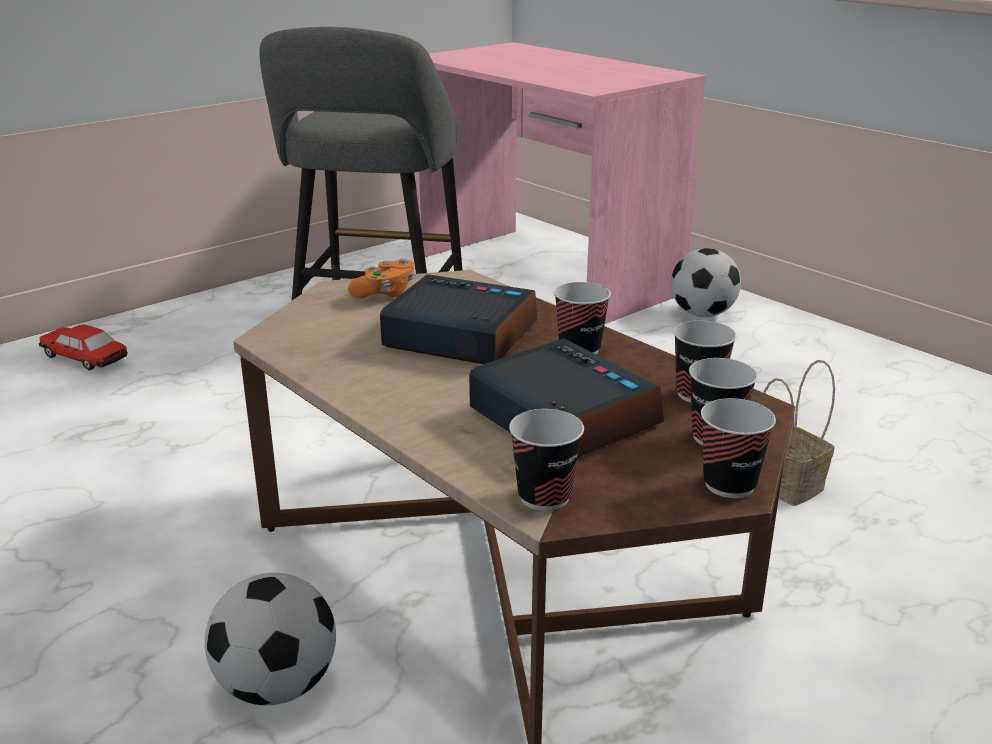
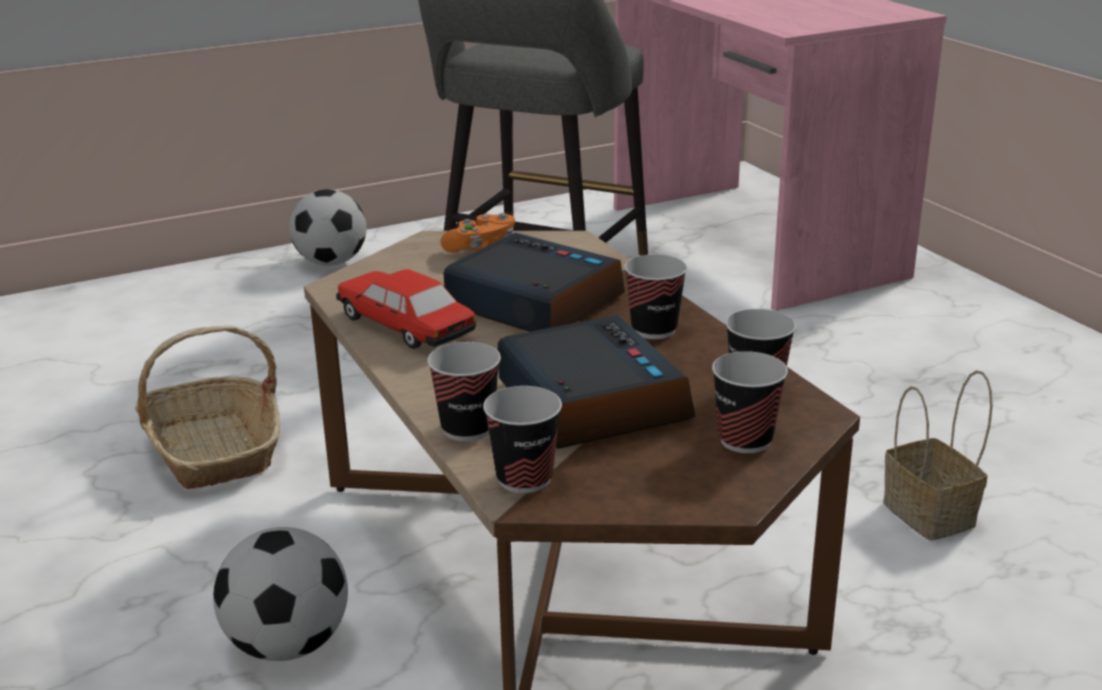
camera: 15 degrees right, 0 degrees up
(85, 358) = (223, 292): toy car -> toy car (406, 327)
(131, 508) = (214, 451): none -> basket
(702, 314) = (923, 304): football -> football (331, 262)
(729, 484) = (728, 491): cup -> cup (467, 429)

